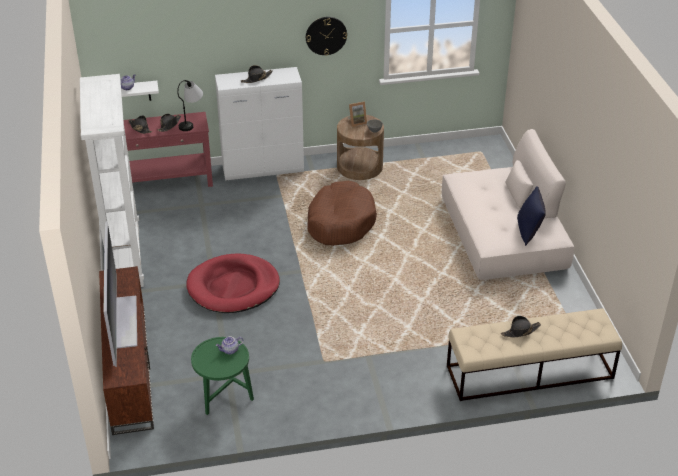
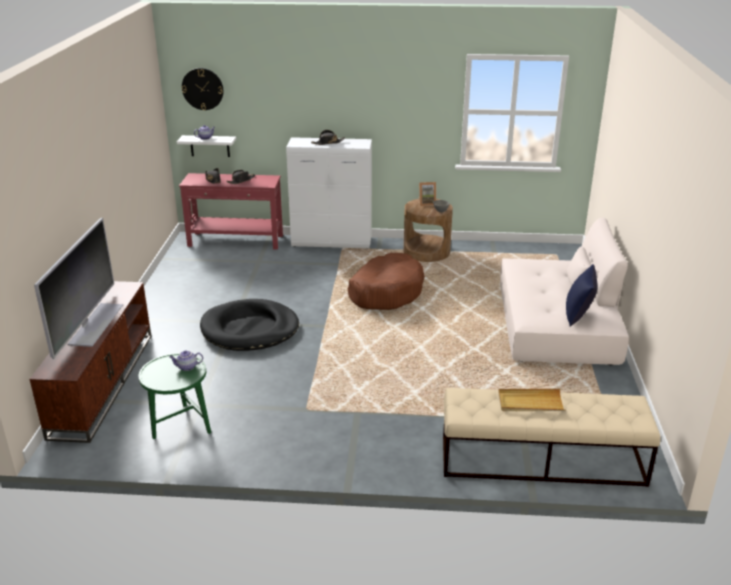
camera: 15 degrees right, 10 degrees down
(124, 258) = (161, 292): white bookcase -> none
(192, 122) = (263, 181): table lamp -> none
(233, 287) = (250, 329): red dog bed -> black dog bed
(326, 35) = (402, 109): wall clock -> wall clock (202, 89)
(520, 331) = (530, 403): black hat -> beige tray

